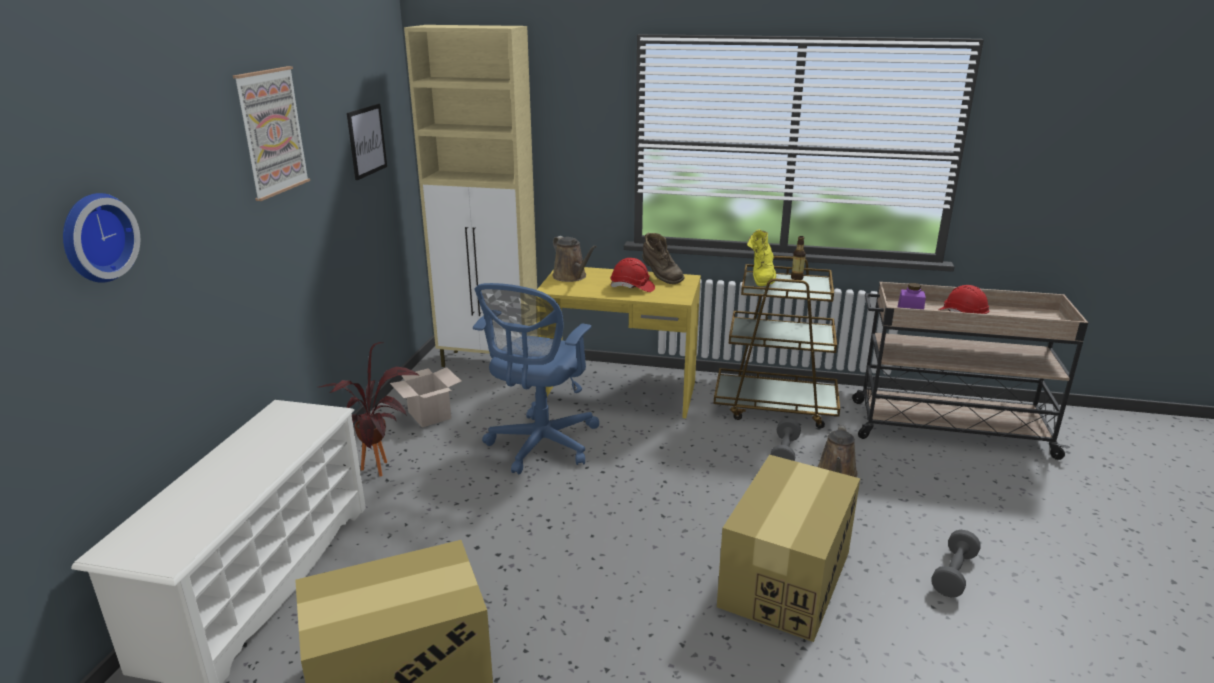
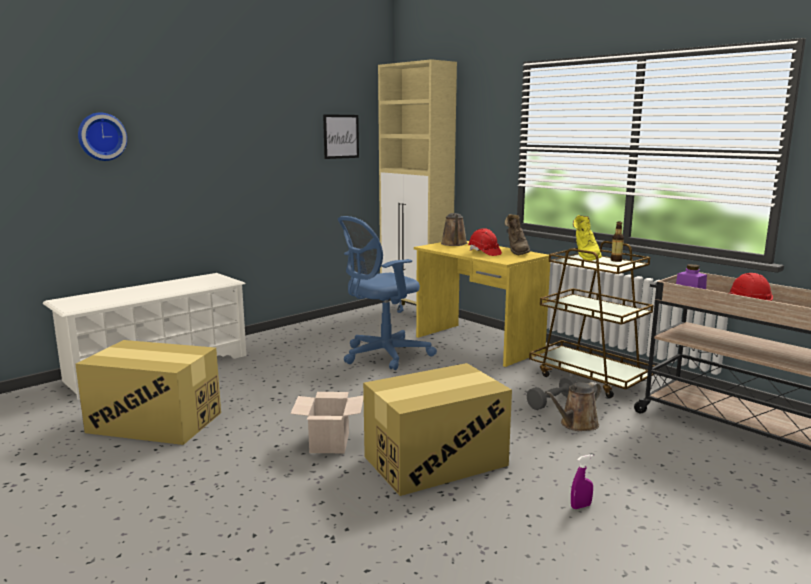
camera: 35 degrees right, 10 degrees down
(271, 132) = (249, 111): picture -> none
(380, 472) = (277, 344): potted plant -> none
(428, 415) = (341, 327): cardboard box -> cardboard box (329, 442)
(761, 278) = (585, 257): yellow boot -> yellow boot turned 45 degrees counterclockwise
(953, 574) = (581, 506): grey dumbbell -> purple spray bottle

